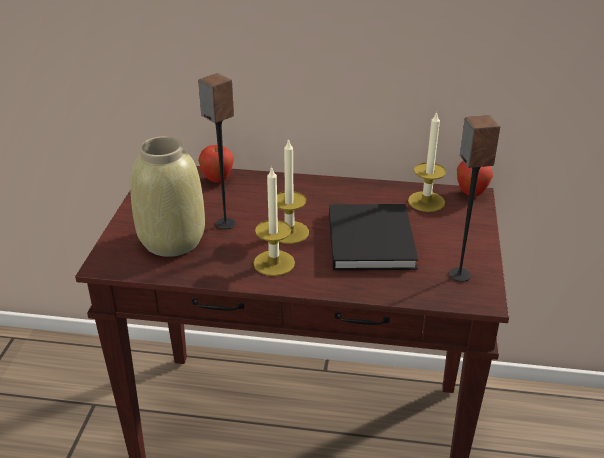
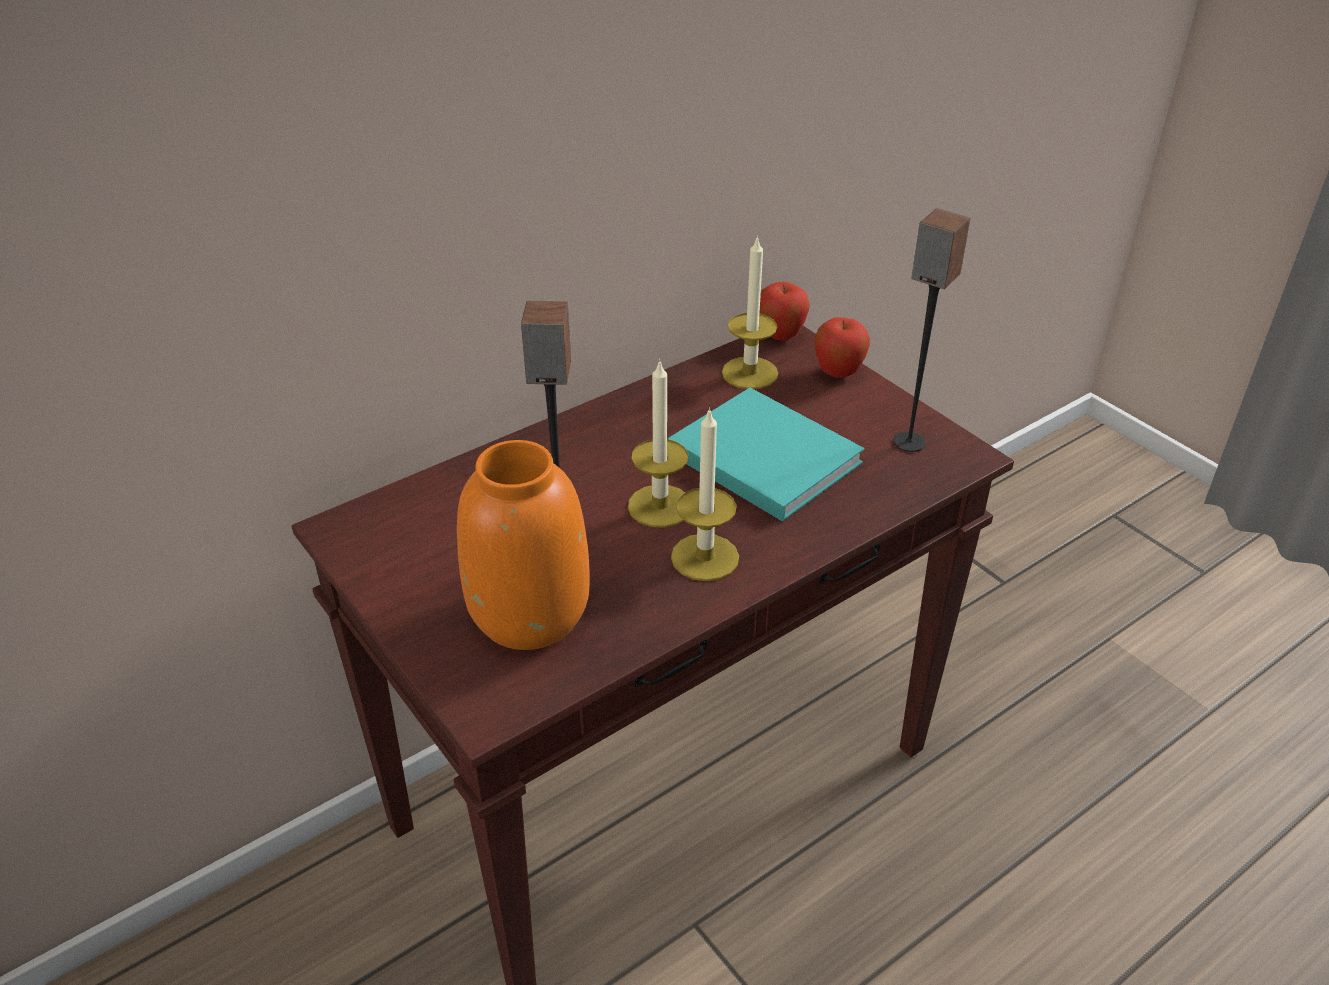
camera: 45 degrees left, 5 degrees up
(173, 241) = (531, 614): beige vase -> orange vase
(217, 180) = (449, 491): apple -> apple (838, 373)
(370, 238) = (760, 455): black book -> turquoise book

